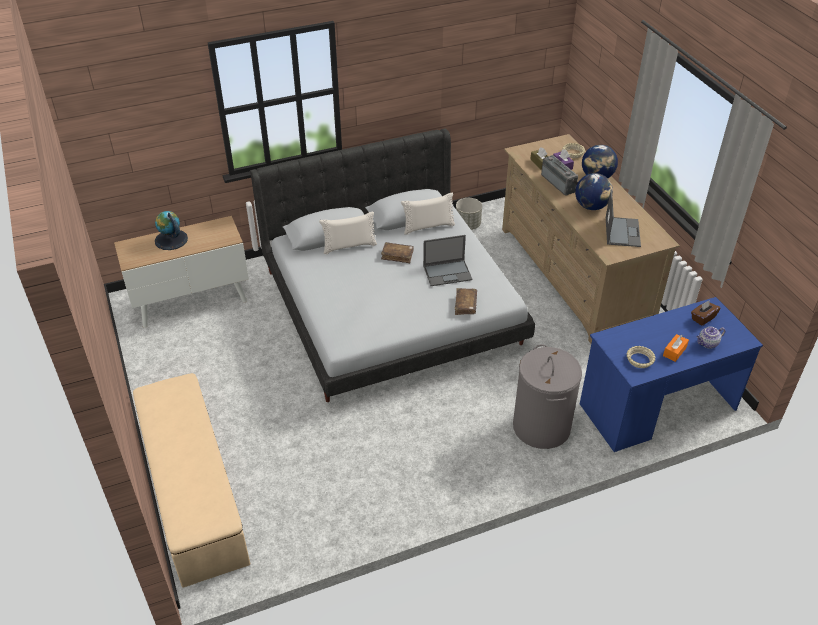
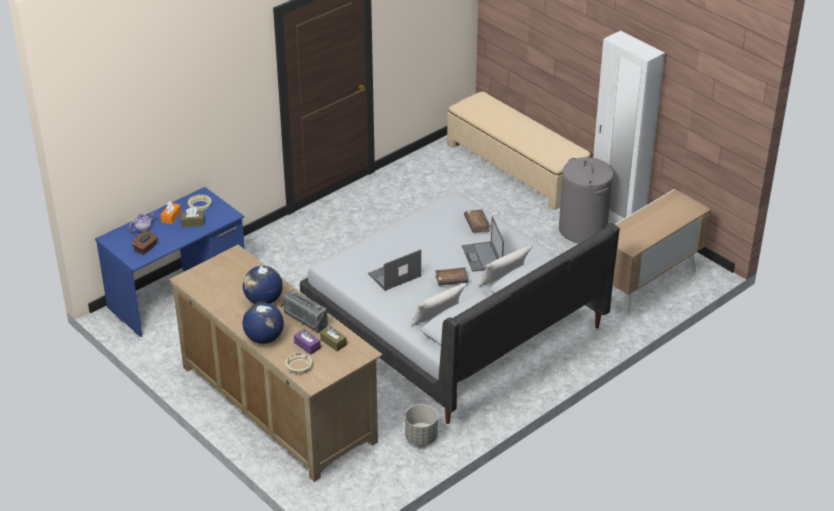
camera: 160 degrees right, 5 degrees down
(148, 382) = (616, 216): none -> white wardrobe
(171, 240) = (663, 222): globe -> none
(465, 305) = (364, 250): brown book -> brown book (477, 224)
(541, 427) = (276, 259): grey laundry basket -> grey laundry basket (583, 230)
(622, 231) = (227, 280): laptop -> laptop (482, 257)
(649, 337) = (193, 223): none -> brown tissue box

